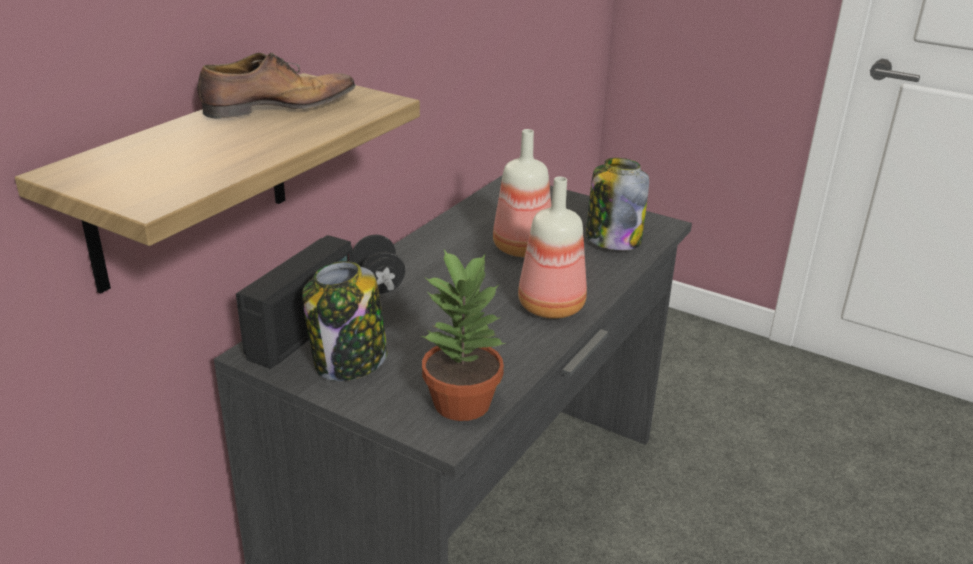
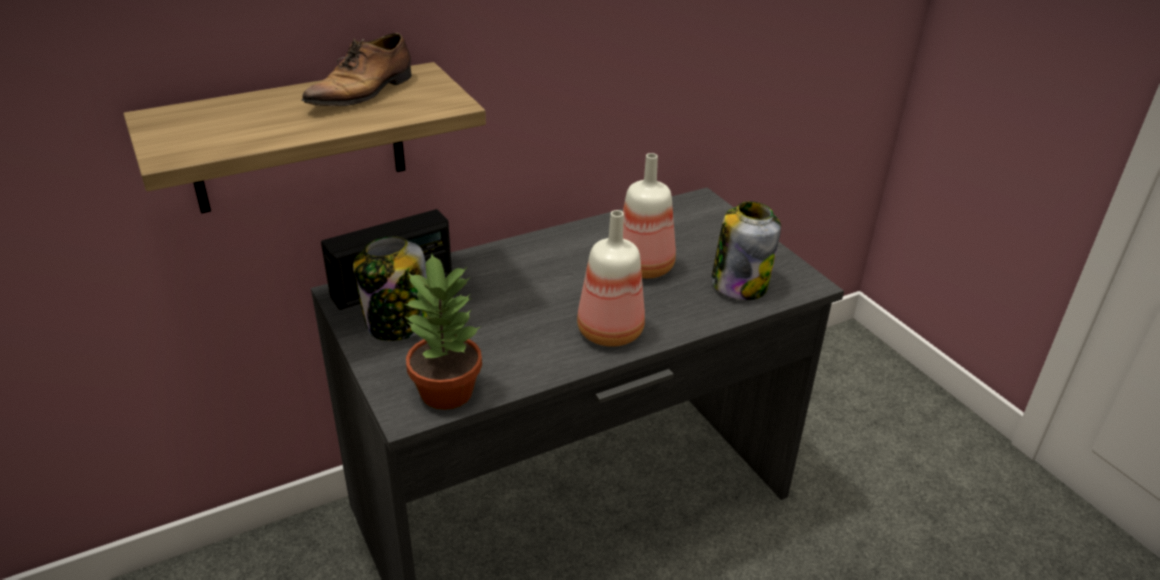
camera: 30 degrees right, 5 degrees up
(276, 107) = (364, 92): shoe -> shoe turned 120 degrees clockwise
(378, 283) = (488, 263): black dumbbell -> none

